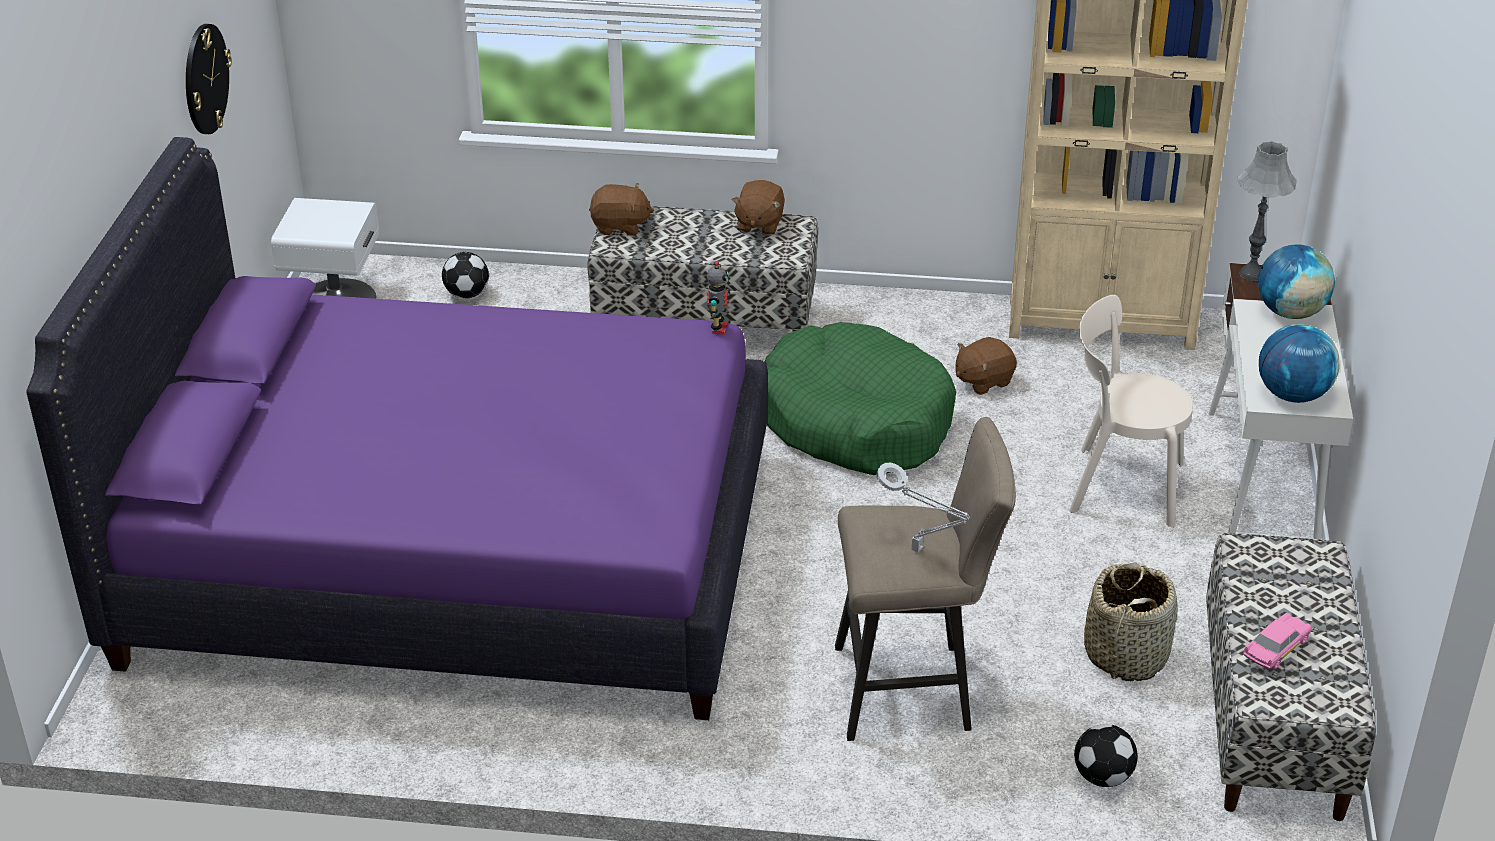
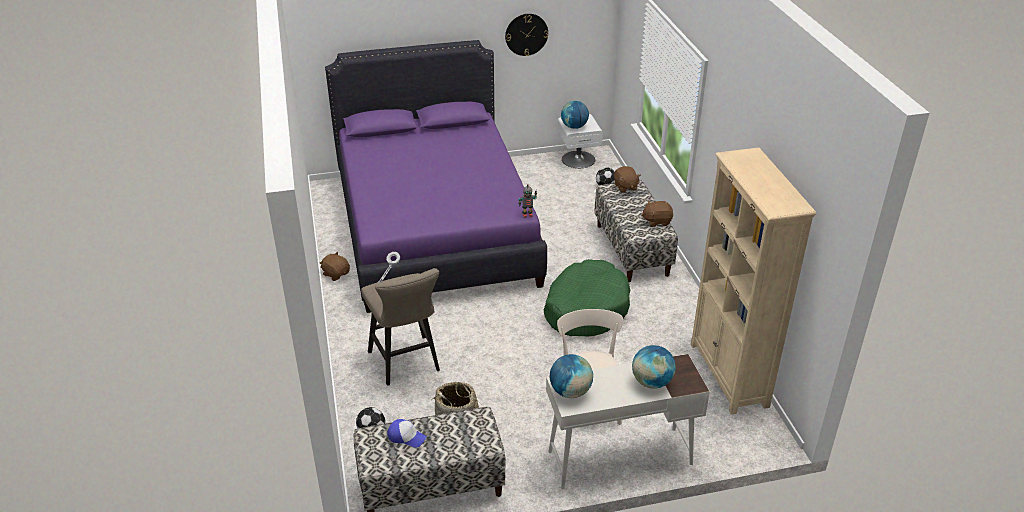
camera: 70 degrees right, 0 degrees up
(331, 228) = (574, 127): none -> globe
(983, 381) = (646, 342): brown plush toy -> brown plush toy (336, 274)
(1251, 274) = (681, 363): grey table lamp -> none
(1276, 649) = (406, 436): pink toy car -> cap

